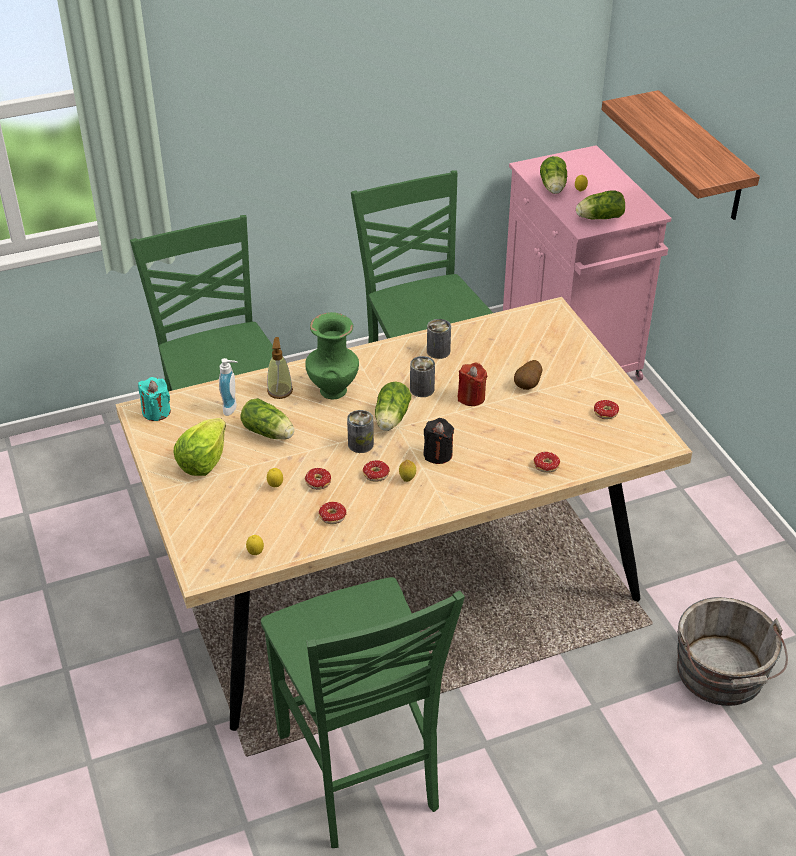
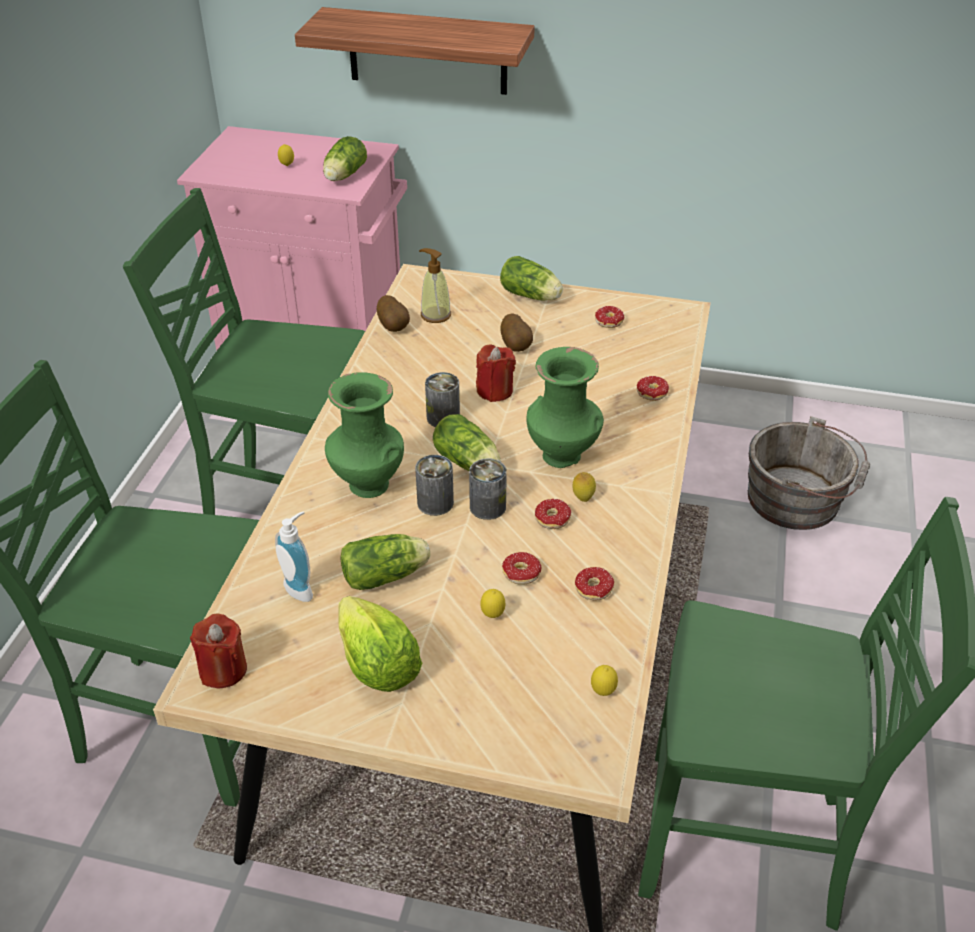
camera: 55 degrees left, 0 degrees up
(156, 412) = (223, 670): turquoise candle -> red candle
(280, 391) = (317, 529): soap dispenser -> soap dispenser (435, 315)
(438, 351) = (392, 377): can -> can (435, 503)
(438, 454) = (563, 456): black candle -> green vase
(488, 327) = (394, 327): none -> potato
(553, 188) = (258, 176): lettuce -> lettuce (532, 296)

